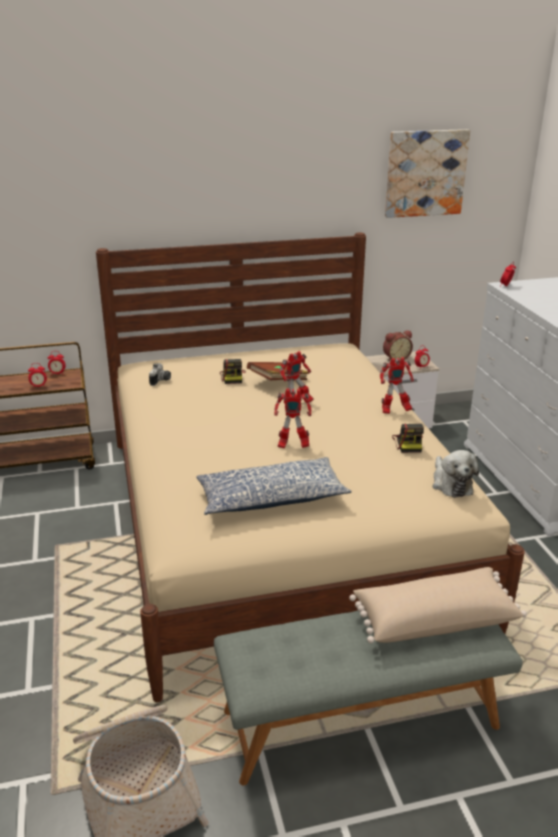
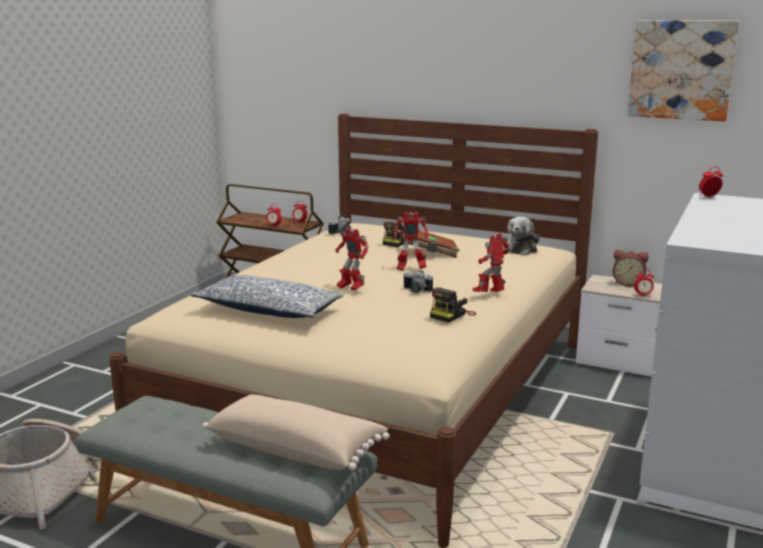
camera: 40 degrees right, 10 degrees down
(343, 428) = (415, 291): none -> camera
(394, 411) = (490, 294): toy robot -> toy robot turned 105 degrees clockwise
(451, 483) = (431, 349): plush toy -> plush toy (522, 249)

